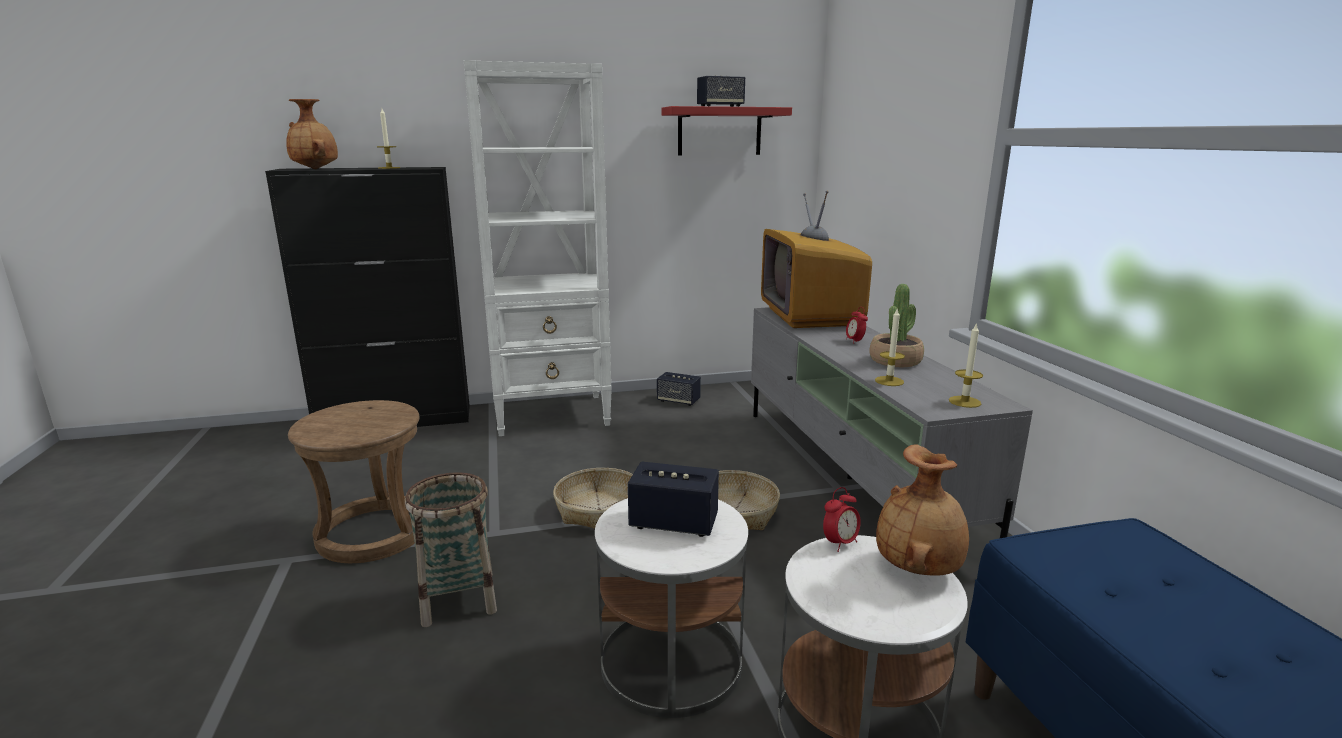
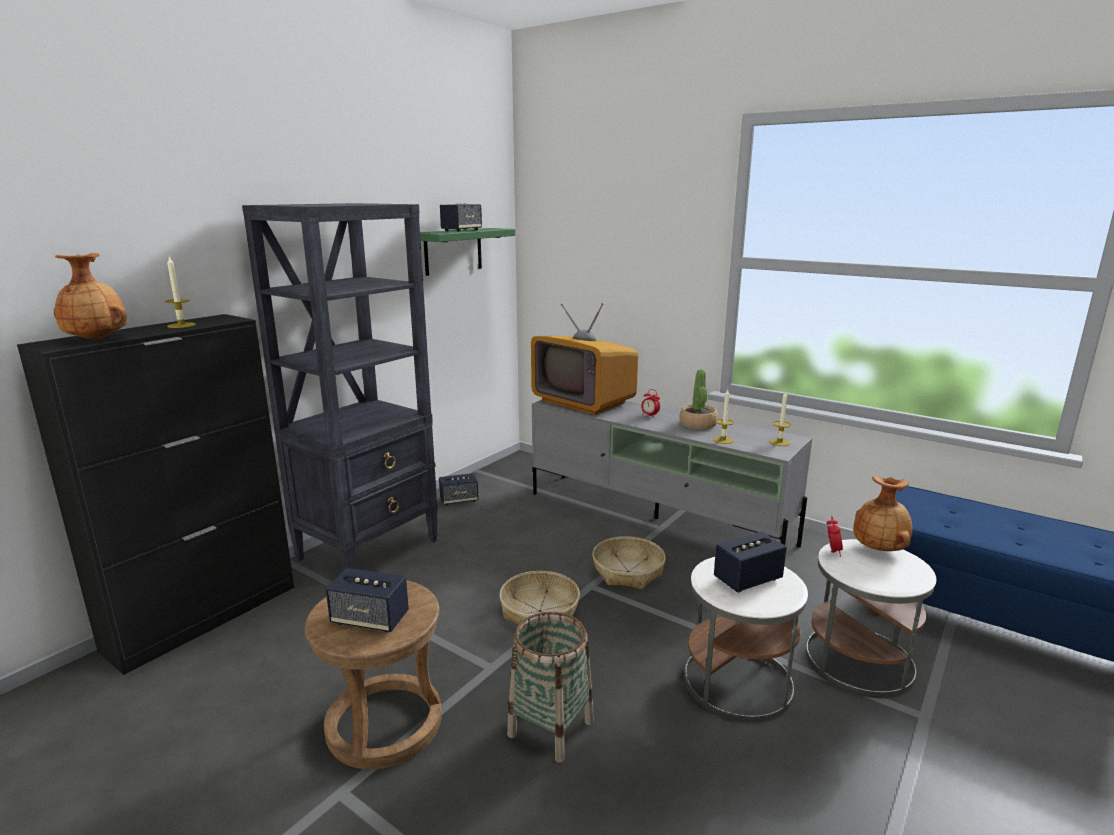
camera: 40 degrees left, 0 degrees up
(344, 424) = (370, 619): none -> speaker
(553, 414) = (369, 549): white bookcase -> black bookcase
(719, 131) = (453, 251): red shelf -> green shelf

